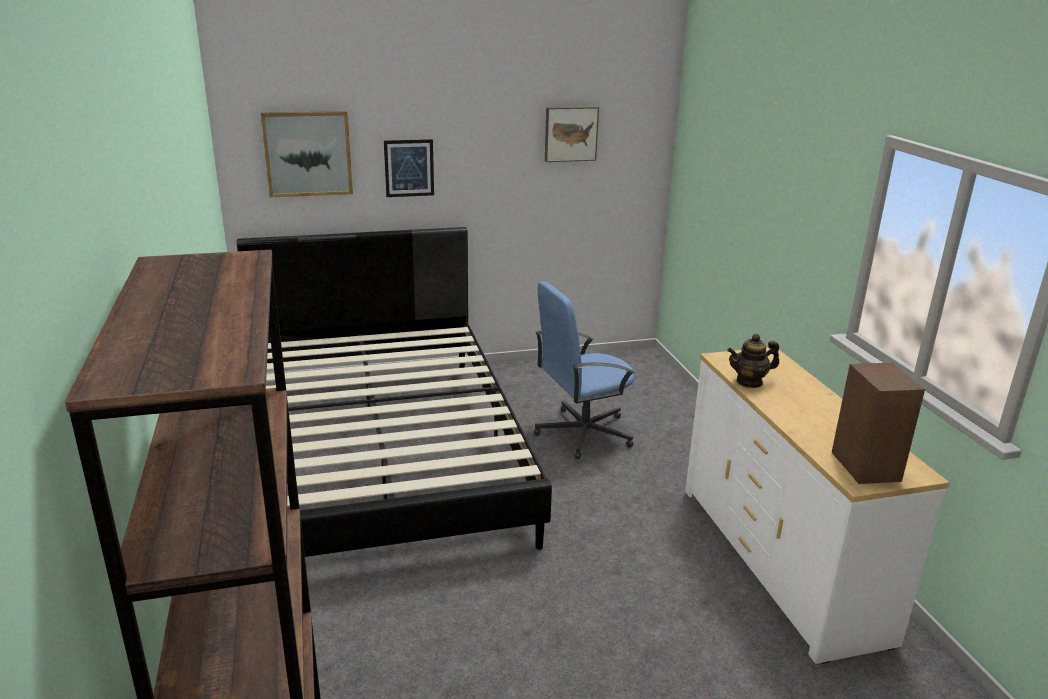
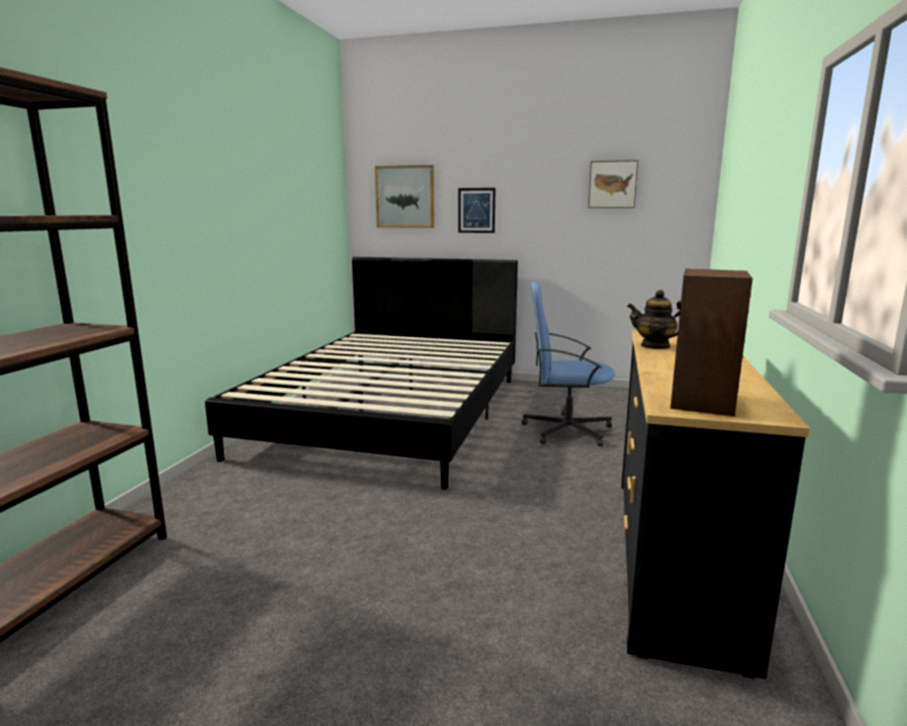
camera: 30 degrees right, 10 degrees down
(780, 560) = (675, 557): white dresser -> black dresser

